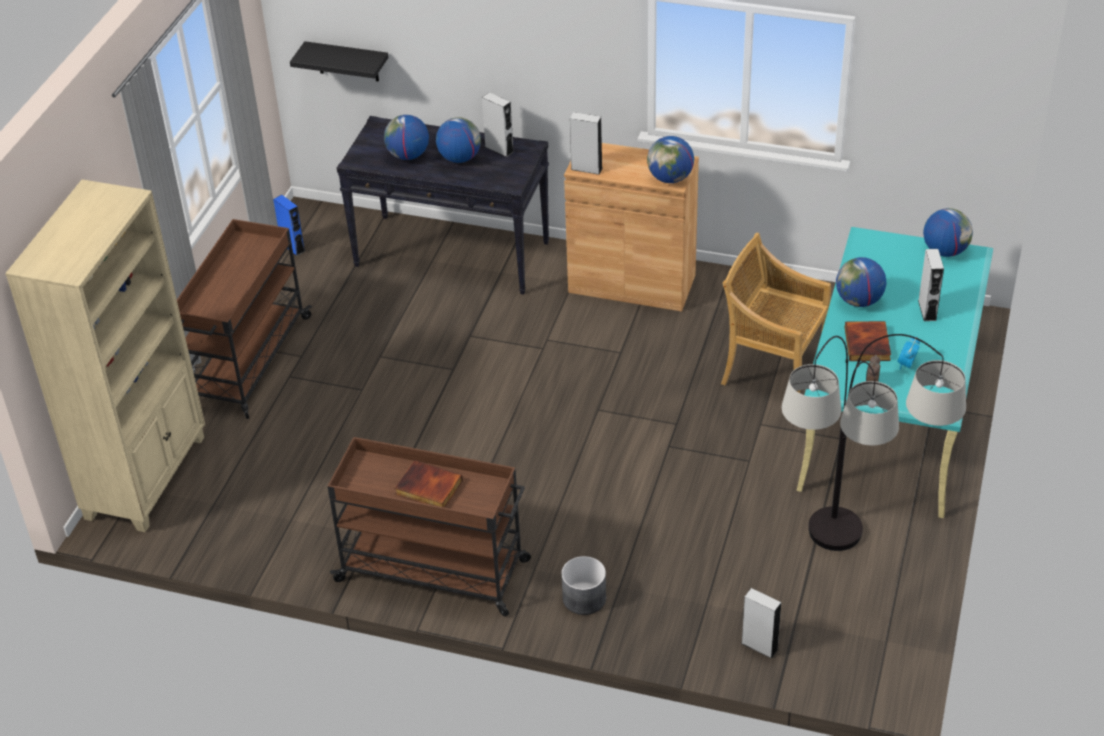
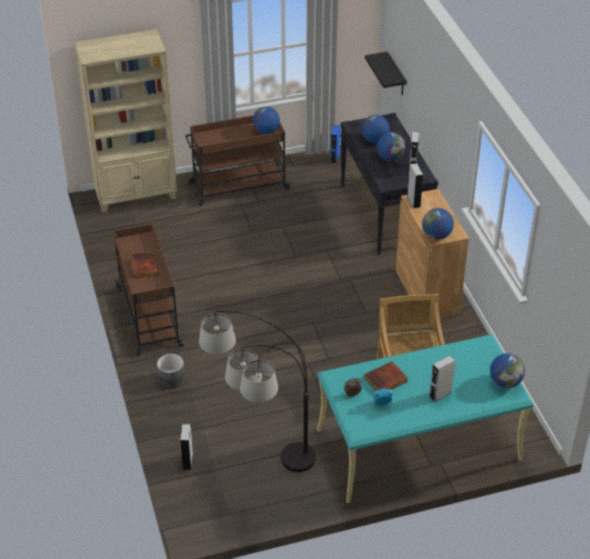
camera: 55 degrees right, 0 degrees up
(859, 301) = (421, 362): globe -> globe (266, 131)

